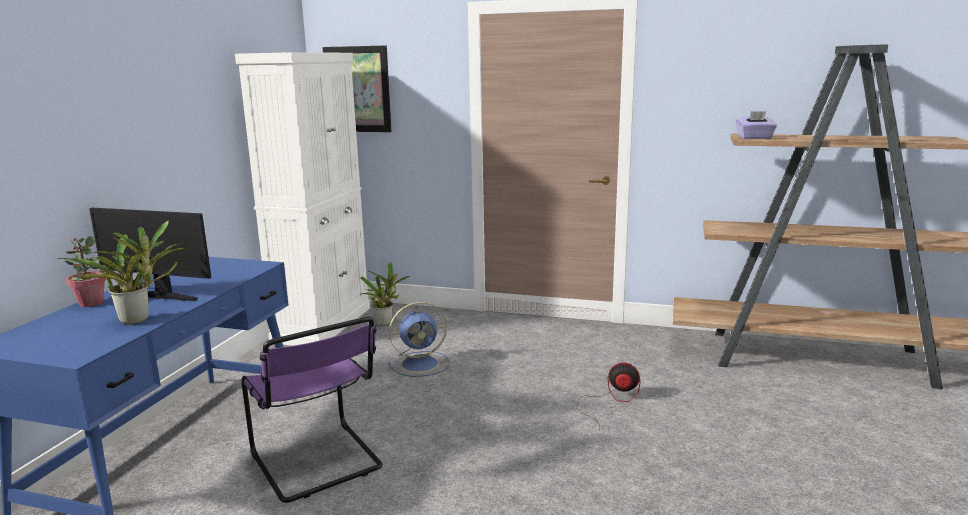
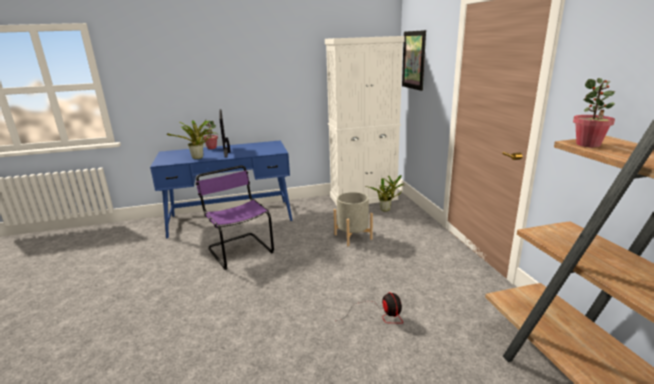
camera: 60 degrees right, 5 degrees up
(318, 463) = (239, 250): purple chair -> purple chair turned 120 degrees clockwise
(421, 364) = (353, 236): blue fan -> grey planter
(755, 138) = (588, 144): purple tissue box -> potted plant

